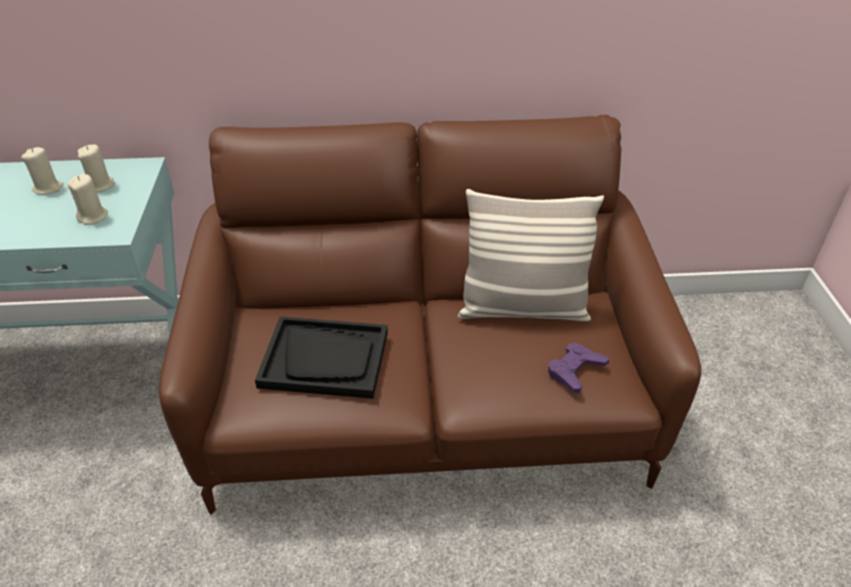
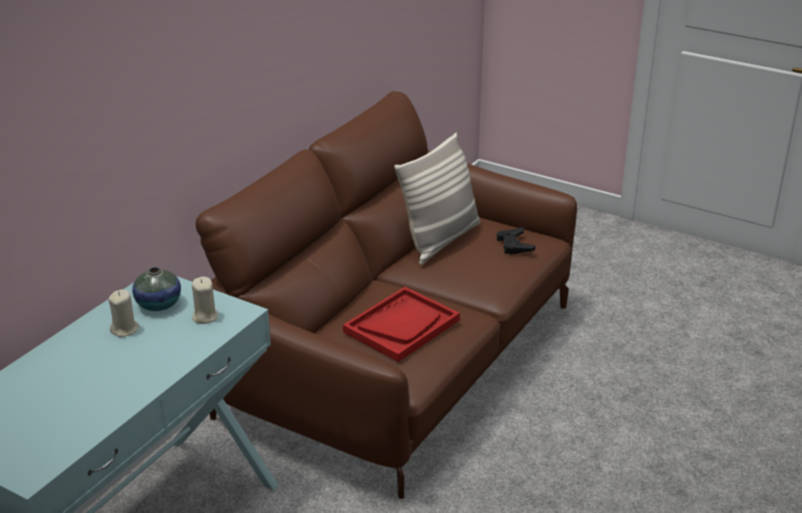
camera: 55 degrees left, 10 degrees down
(101, 185) = (158, 304): beige candle -> vase
(325, 359) = (401, 326): black tray -> red tray
(575, 370) = (514, 245): purple game controller -> black game controller

